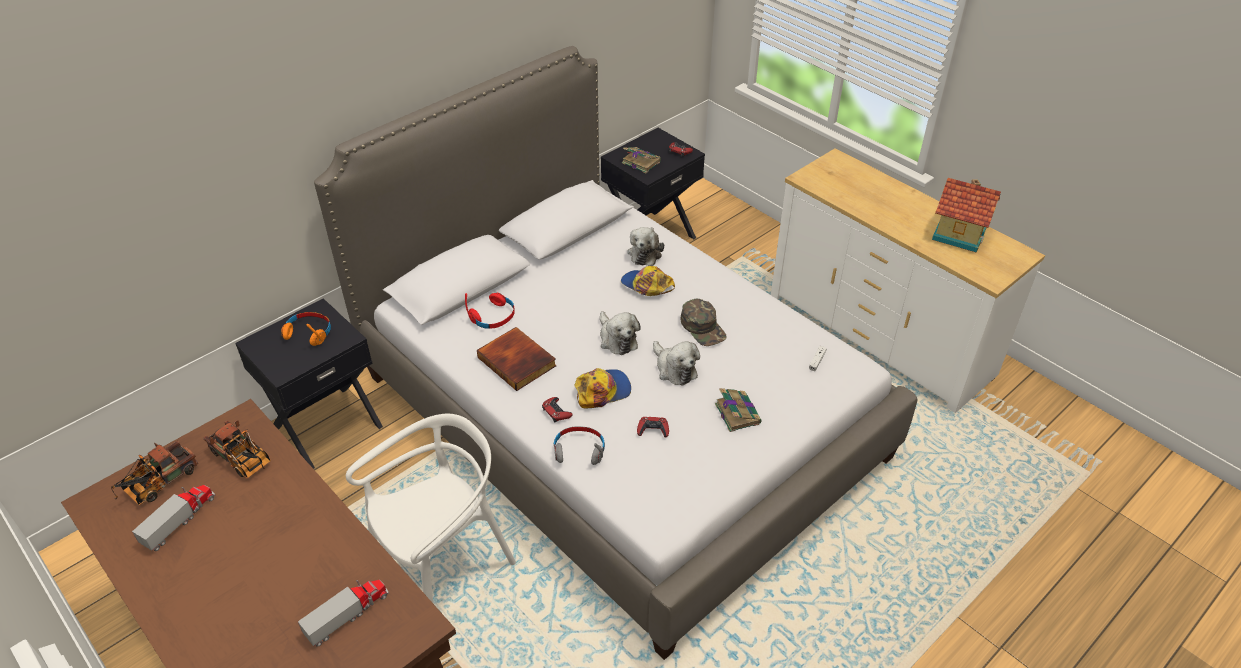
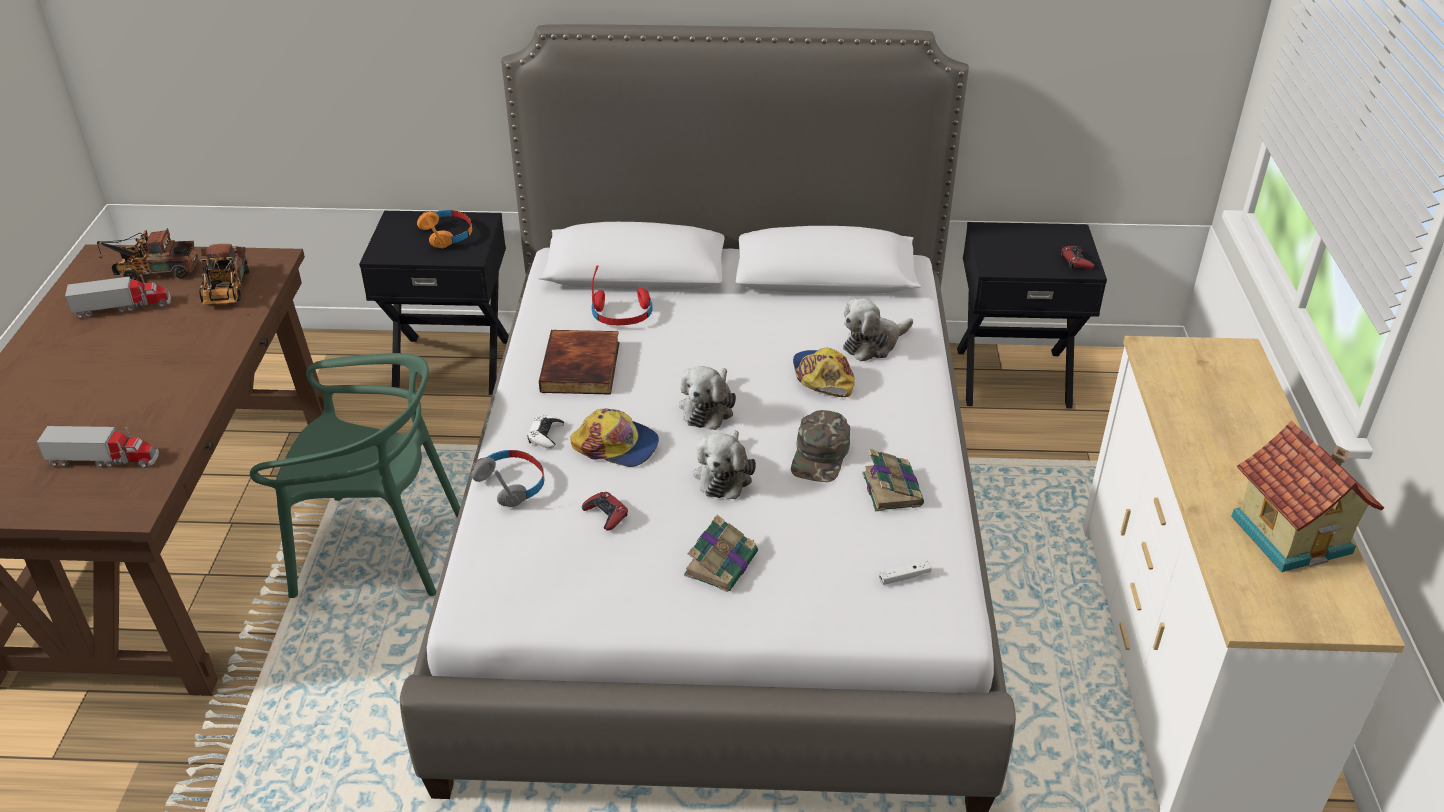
camera: 45 degrees right, 5 degrees down
(444, 565) = (378, 550): white chair -> green chair
(556, 412) = (546, 435): red game controller -> white game controller
(640, 162) = (1007, 249): book -> book (891, 488)

